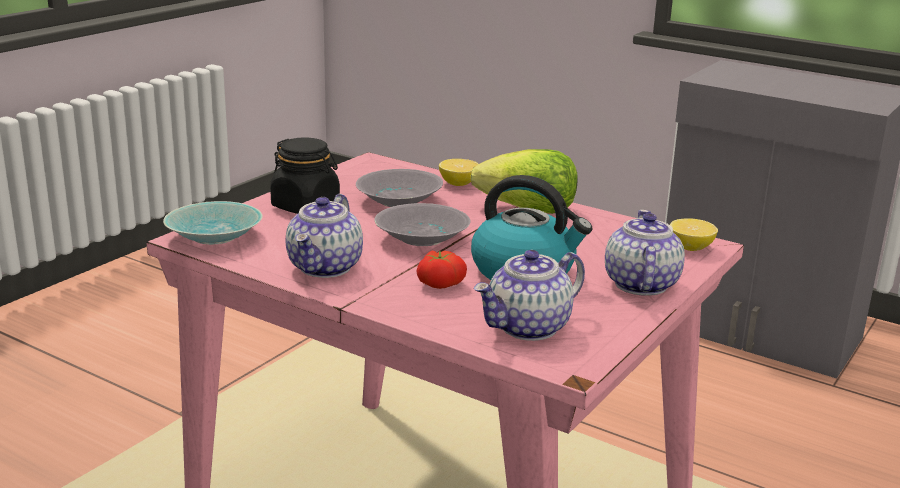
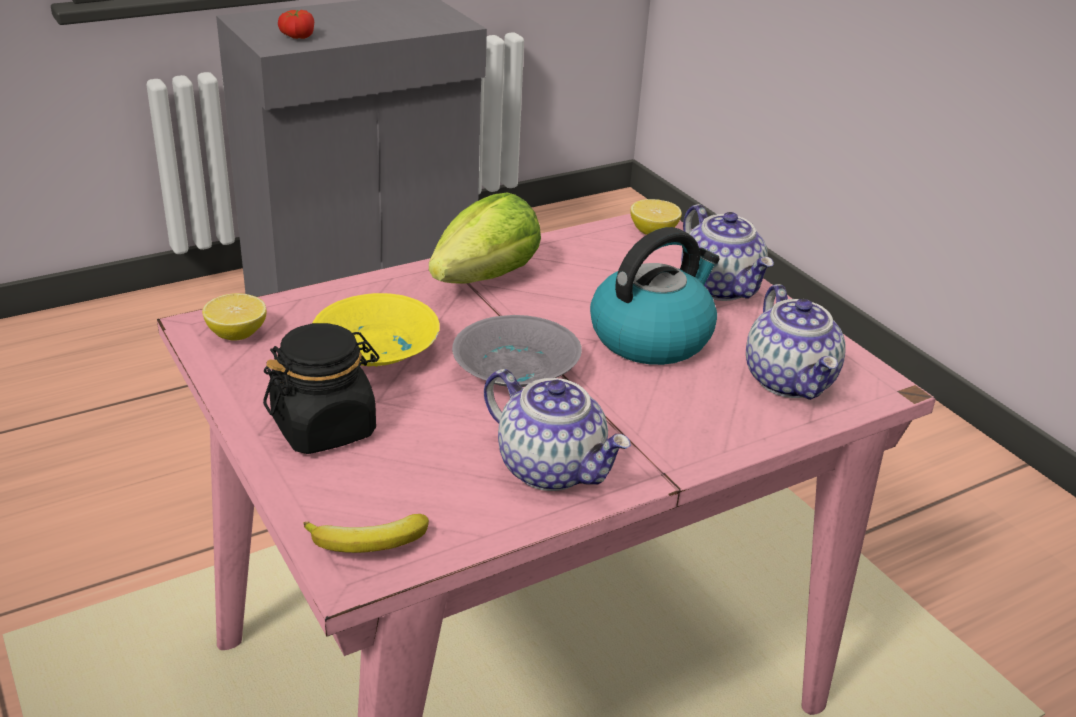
camera: 65 degrees left, 10 degrees up
(211, 237) = (368, 544): turquoise bowl -> banana
(398, 202) = (378, 352): grey bowl -> yellow bowl
(440, 283) = (651, 399): tomato -> tomato (296, 36)
(458, 183) = (357, 292): lemon -> lemon (237, 334)
(639, 284) = (721, 287): teapot -> teapot turned 150 degrees counterclockwise

